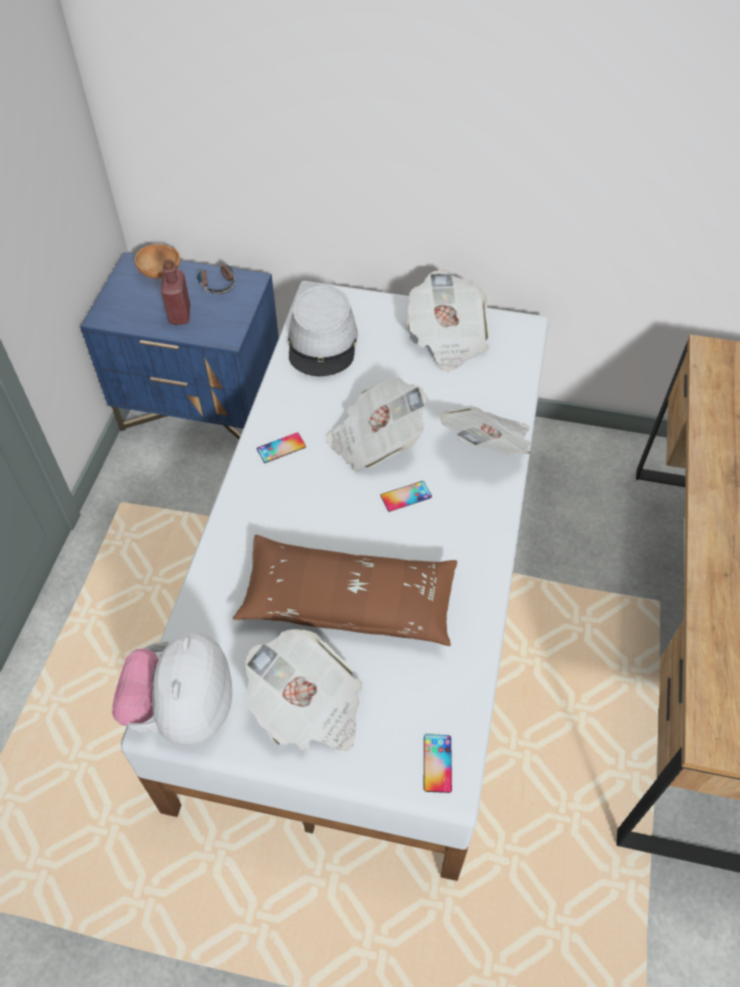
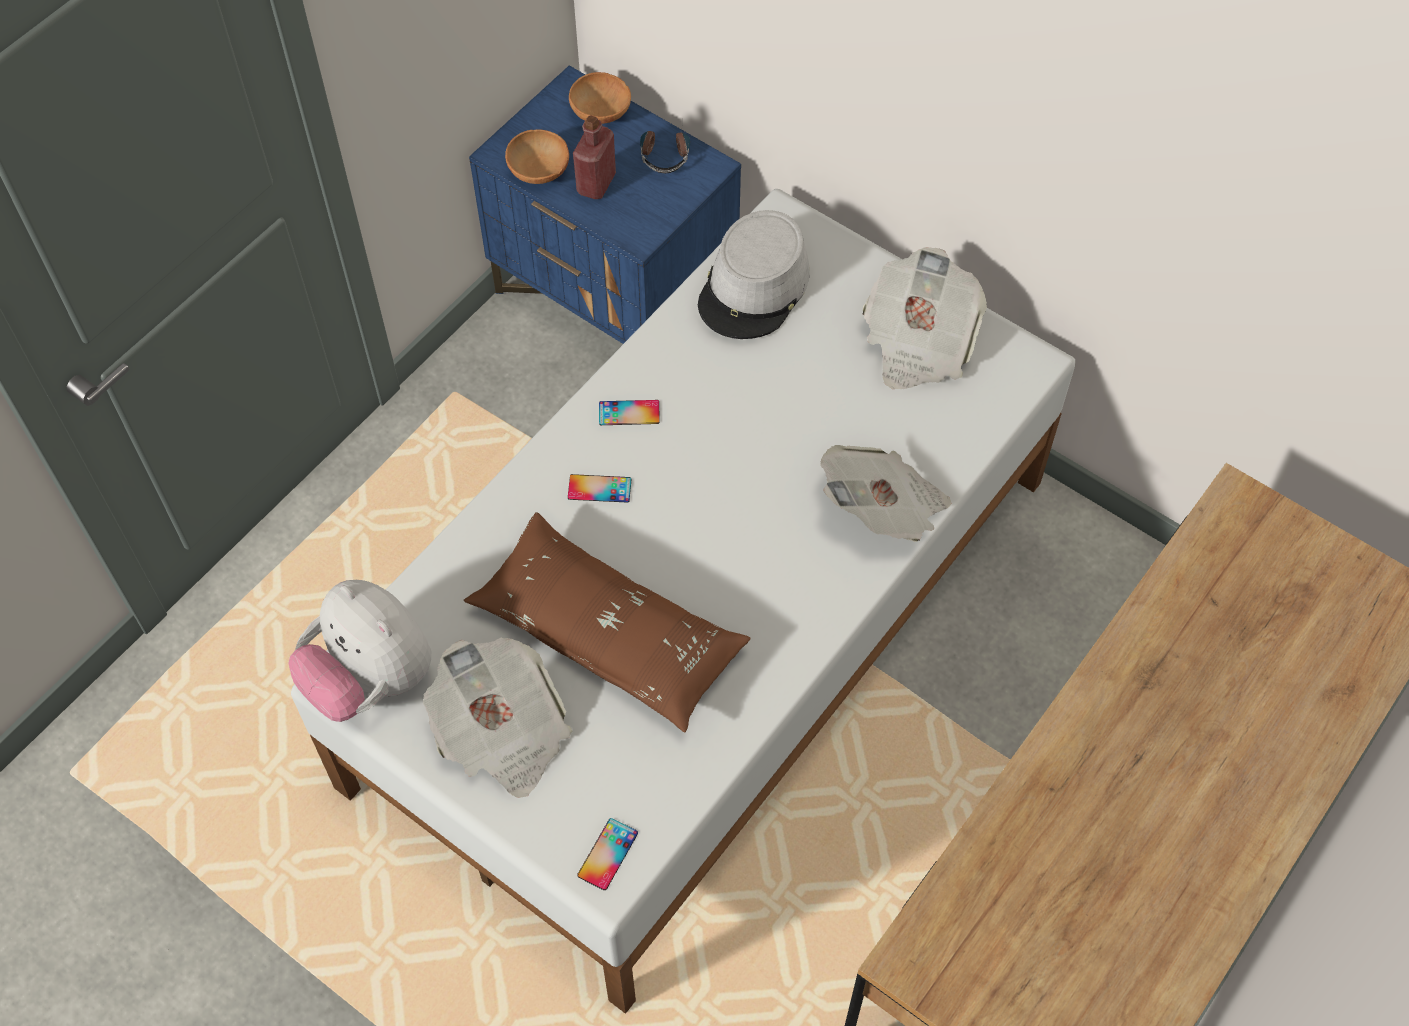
camera: 25 degrees right, 5 degrees up
(135, 321) = (538, 173): none -> brown bowl
(183, 710) = (370, 679): plush toy -> plush toy turned 75 degrees counterclockwise
(375, 441) = (747, 448): newspaper -> none
(406, 496) = (745, 534): phone -> phone (599, 489)

